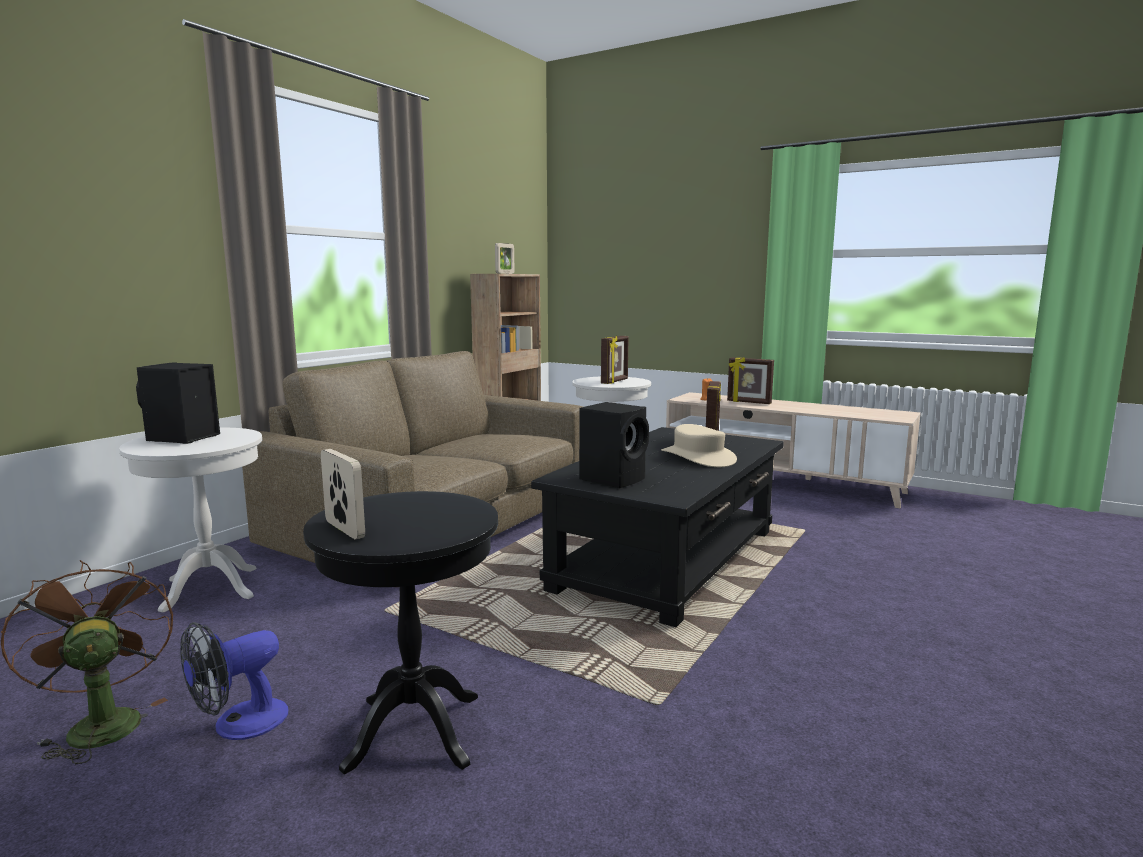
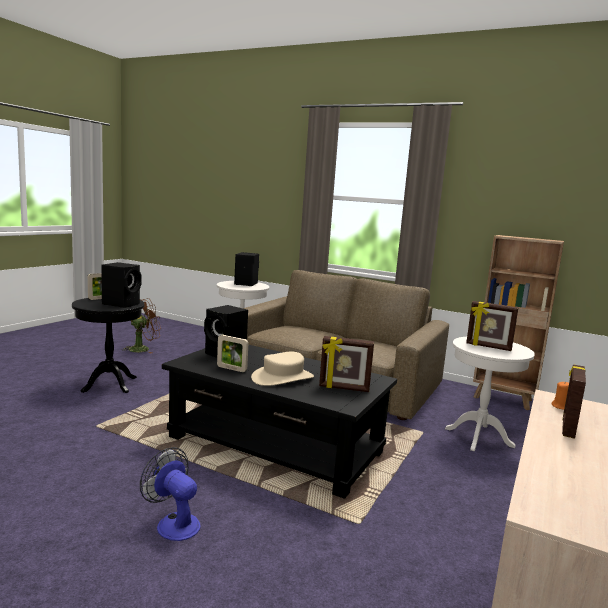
camera: 85 degrees right, 0 degrees up
(239, 725) = (130, 363): fan -> fan (173, 523)
(419, 505) = (122, 304): none -> black speaker
(505, 273) = (513, 237): picture frame -> picture frame (231, 369)

